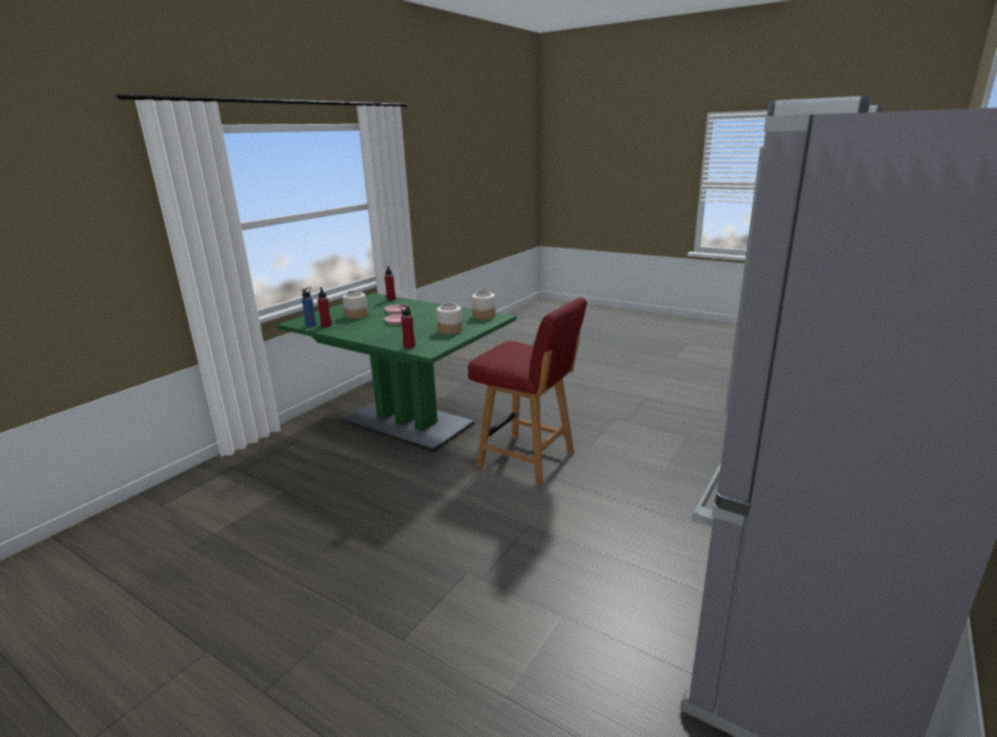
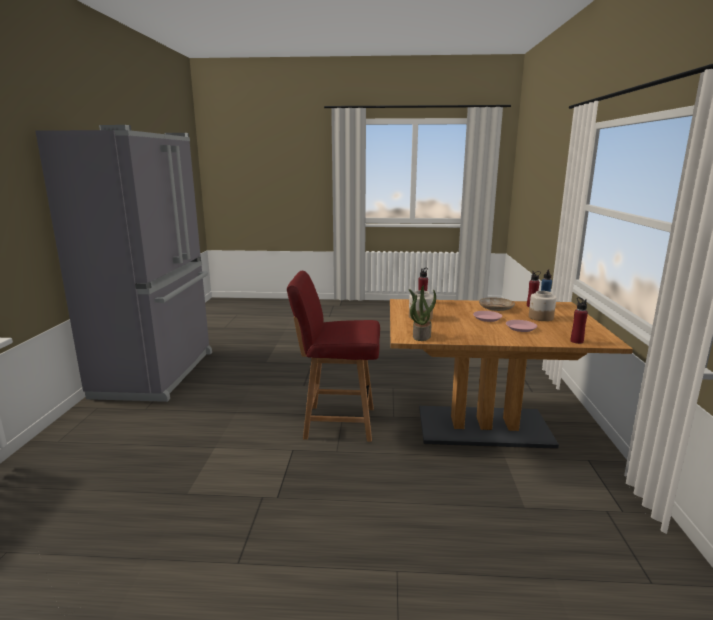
camera: 150 degrees right, 5 degrees down
(362, 328) = (496, 308): none -> beige plate
(407, 423) = (483, 427): green dining table -> brown dining table
(484, 316) = (421, 336): jar -> potted plant

